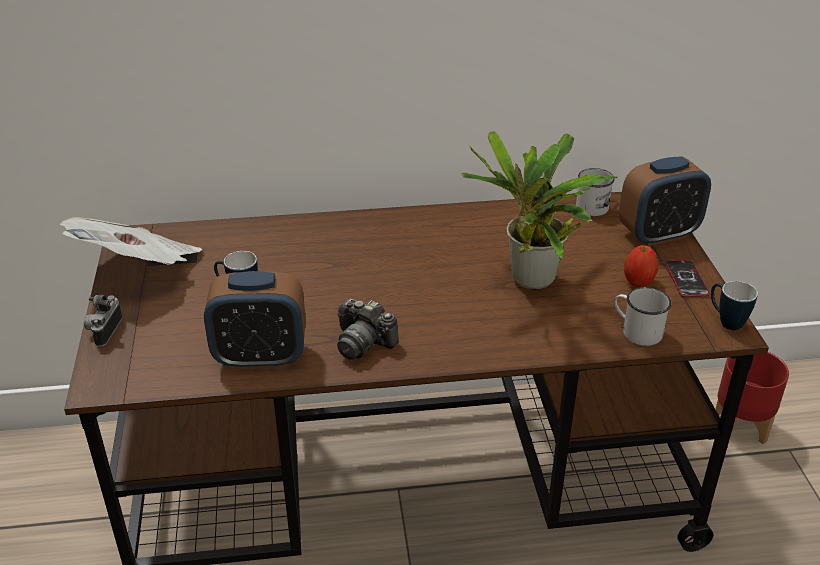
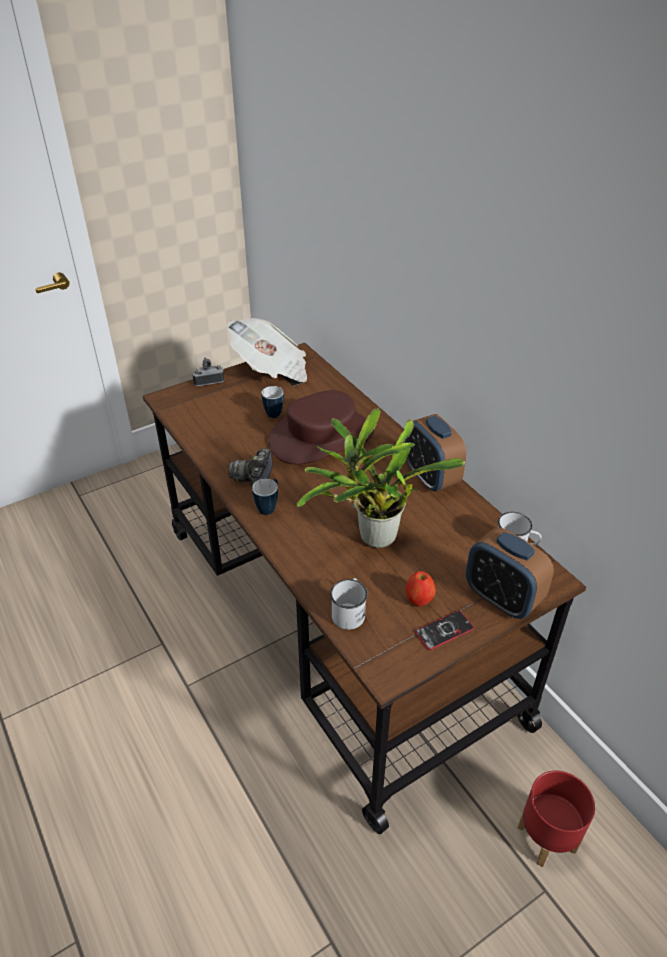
camera: 65 degrees right, 5 degrees up
(260, 357) = (217, 443): alarm clock -> alarm clock (431, 477)
(326, 269) = (321, 437): none -> brown hat
(725, 321) = (399, 668): mug -> mug (269, 507)

